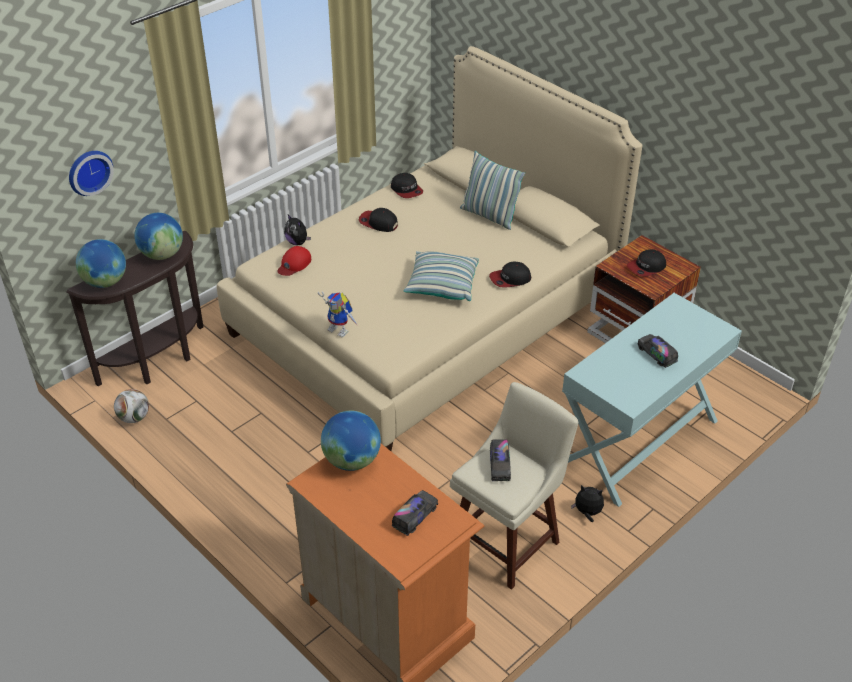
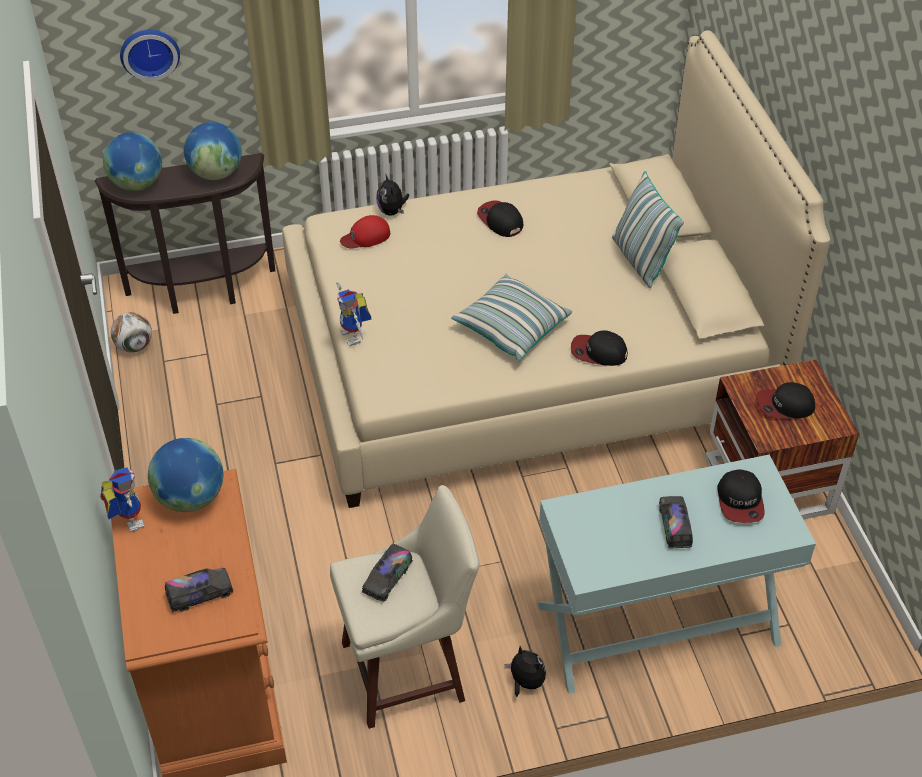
camera: 30 degrees right, 5 degrees up
(318, 493) = (127, 518): none -> toy robot
(407, 190) = (567, 191): cap -> cap (740, 501)

